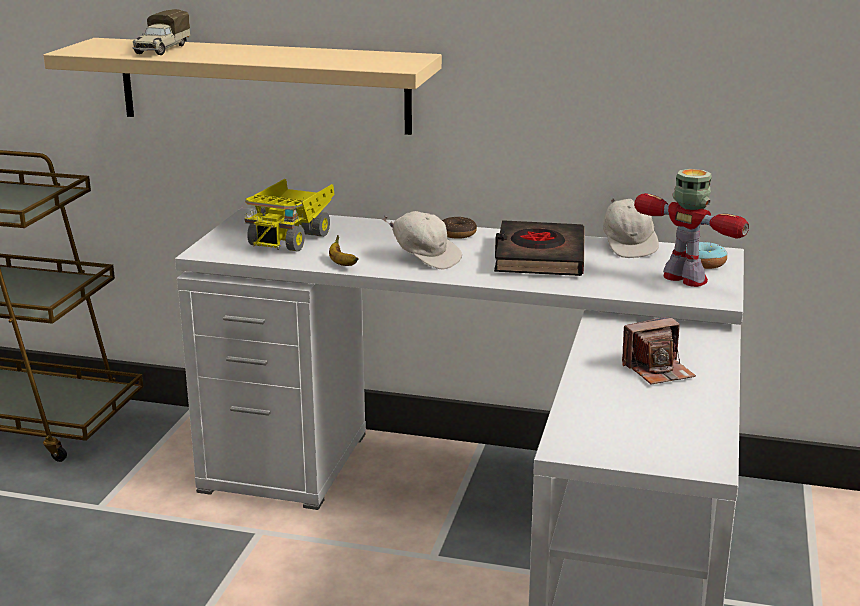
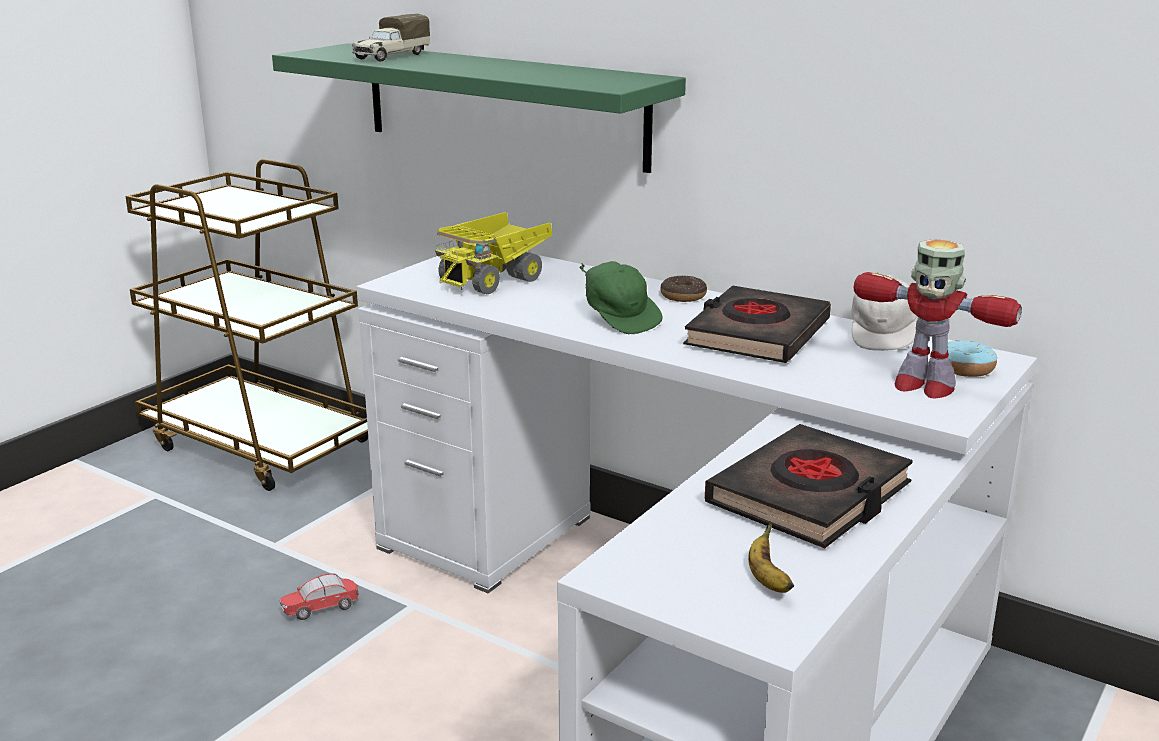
camera: 20 degrees right, 0 degrees up
(180, 551) = (321, 609): none -> toy car
(263, 85) = (502, 105): beige shelf -> green shelf
(341, 263) = (521, 313): banana -> banana (767, 579)
(425, 258) = (620, 319): white cap -> green cap
(658, 370) = (810, 496): camera -> black book
(686, 279) = (922, 386): toy robot -> toy robot turned 150 degrees clockwise

